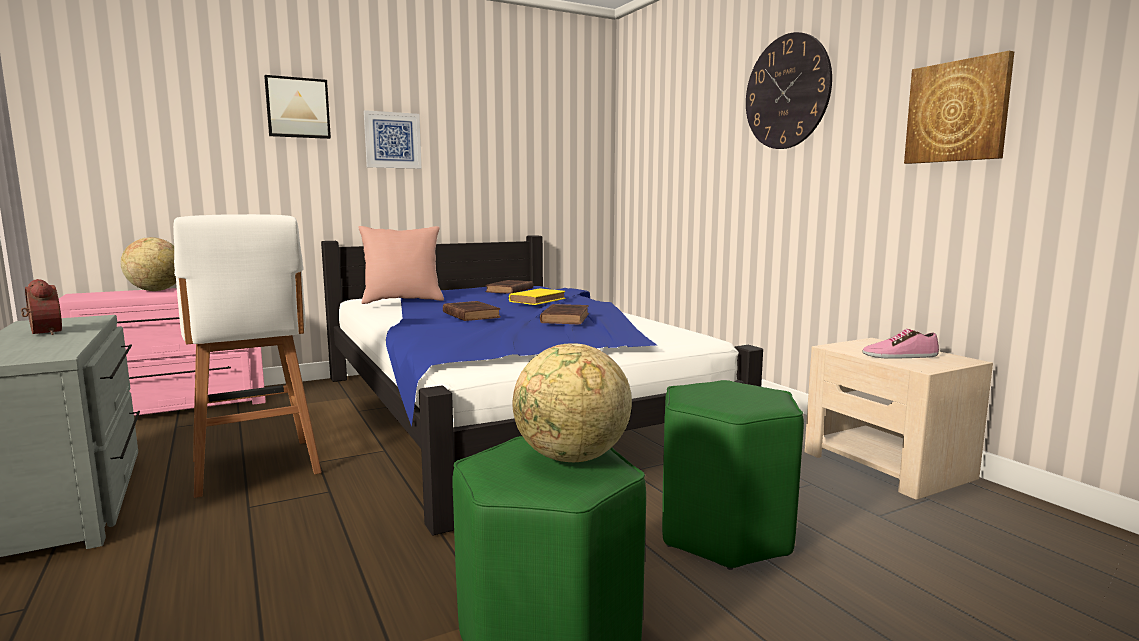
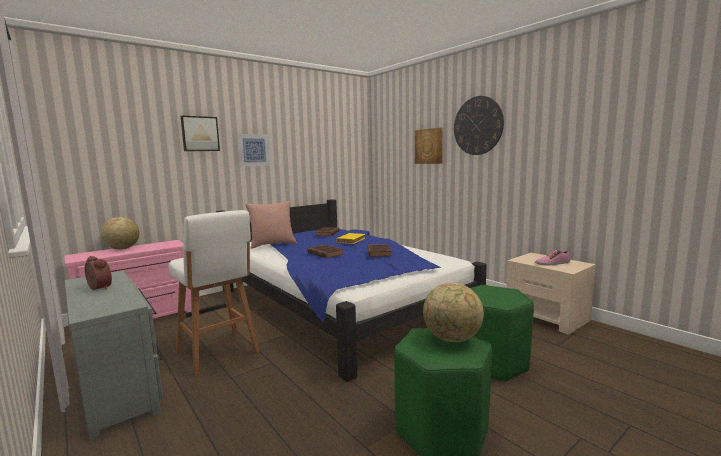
camera: 10 degrees left, 0 degrees up
(957, 112) = (572, 142): picture -> picture (429, 146)

